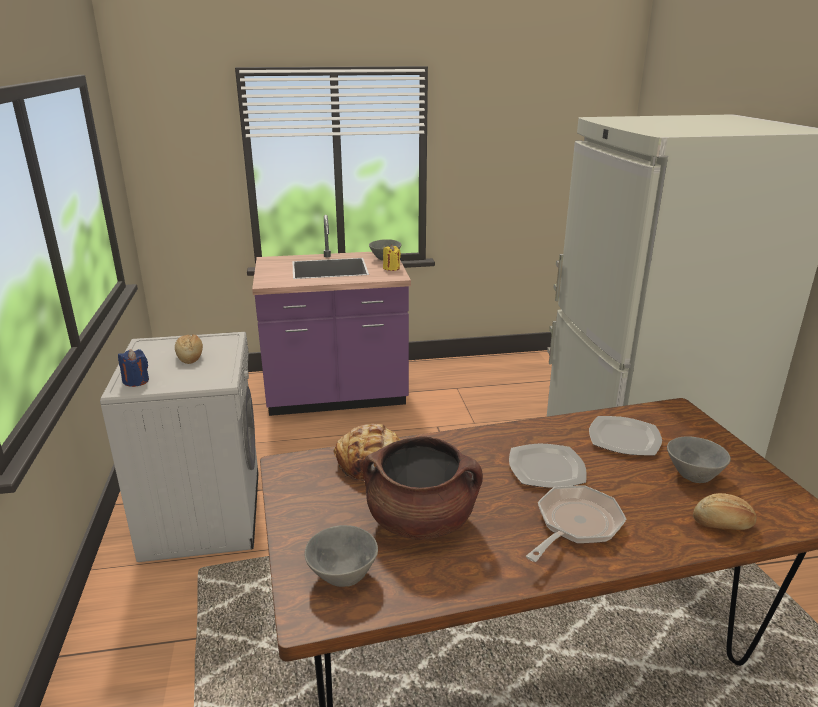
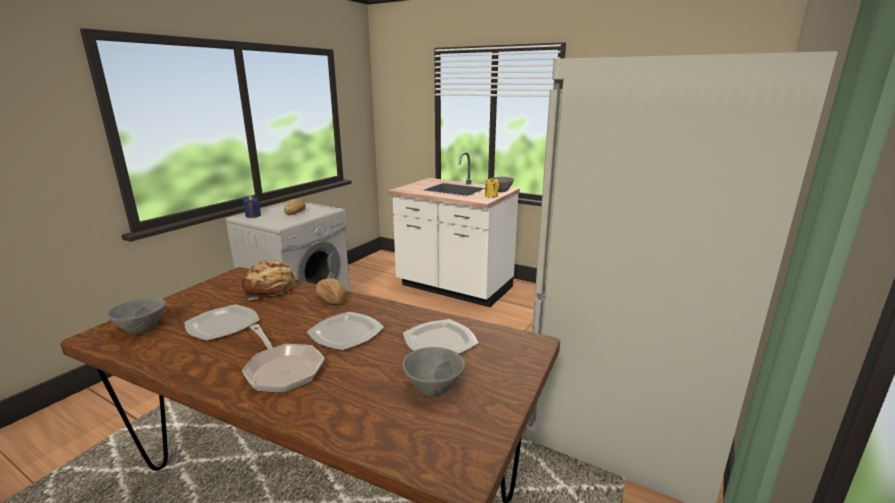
camera: 40 degrees right, 5 degrees down
(336, 396) = (454, 288): purple counter -> white counter
(421, 521) = (223, 324): brown cooking pot -> plate
(575, 525) = (282, 370): frying pan -> frying pan turned 60 degrees clockwise
(723, 524) = (371, 429): bread -> bread (331, 299)

